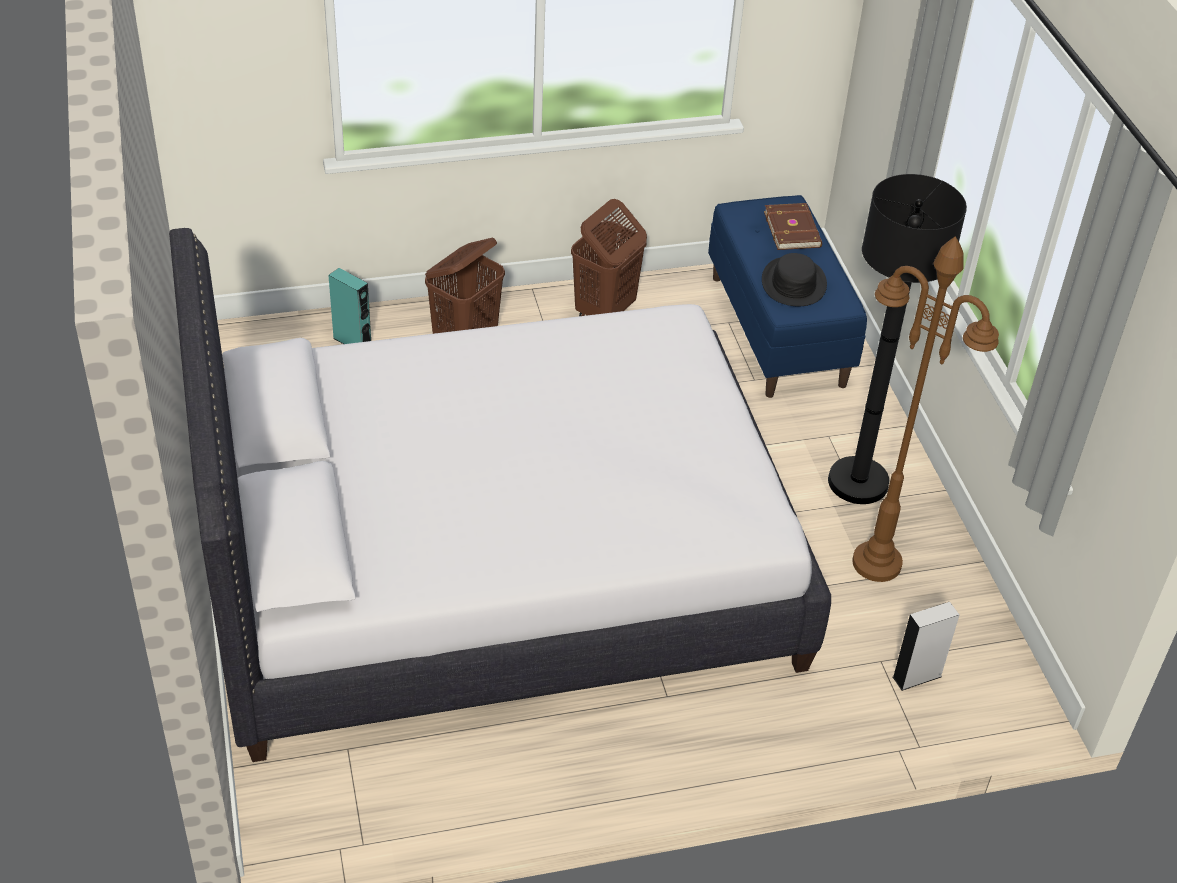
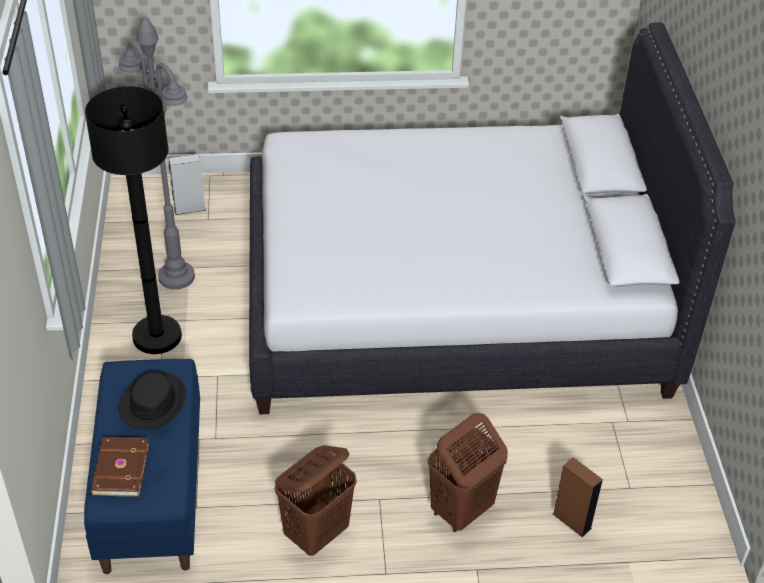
camera: 170 degrees left, 0 degrees up
(352, 342) = (572, 521): turquoise speaker -> brown speaker
(876, 563) = (177, 277): brown floor lamp -> grey floor lamp

